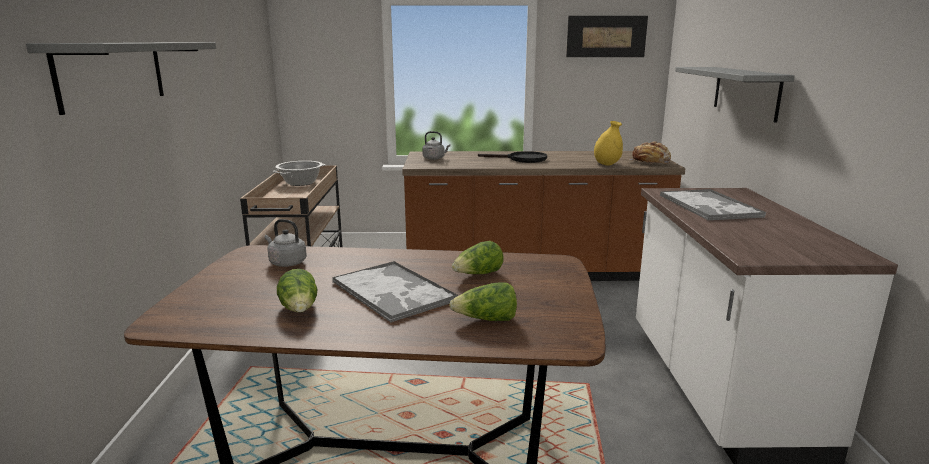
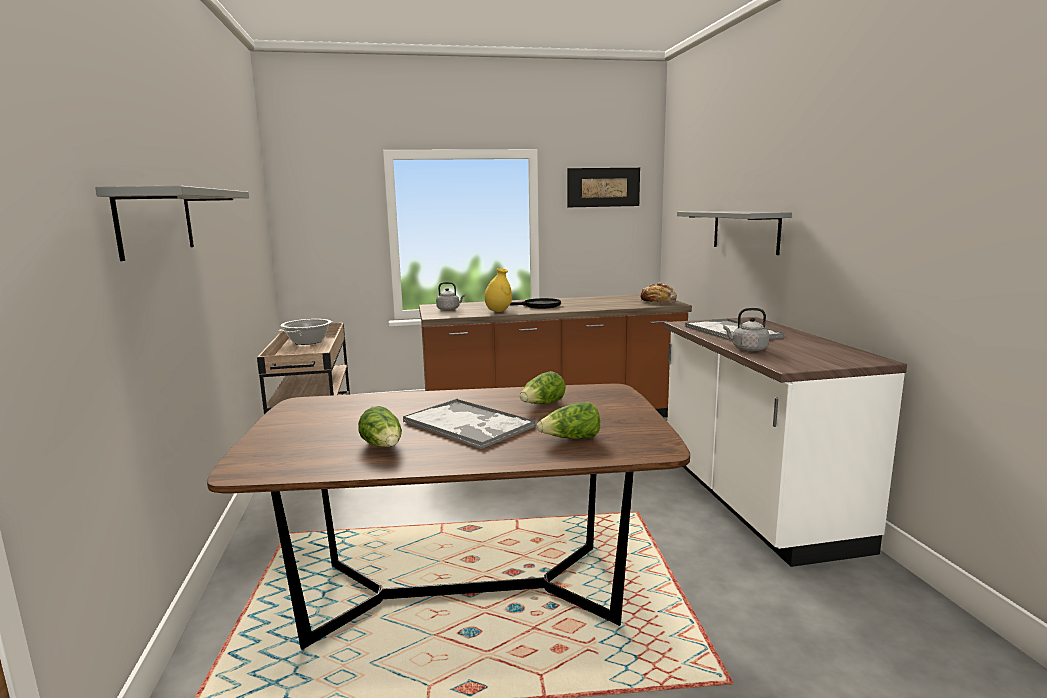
camera: 10 degrees left, 5 degrees down
(286, 263) = (343, 409): grey kettle -> grey kettle (747, 349)
(607, 164) = (619, 306): yellow vase -> yellow vase (498, 311)

